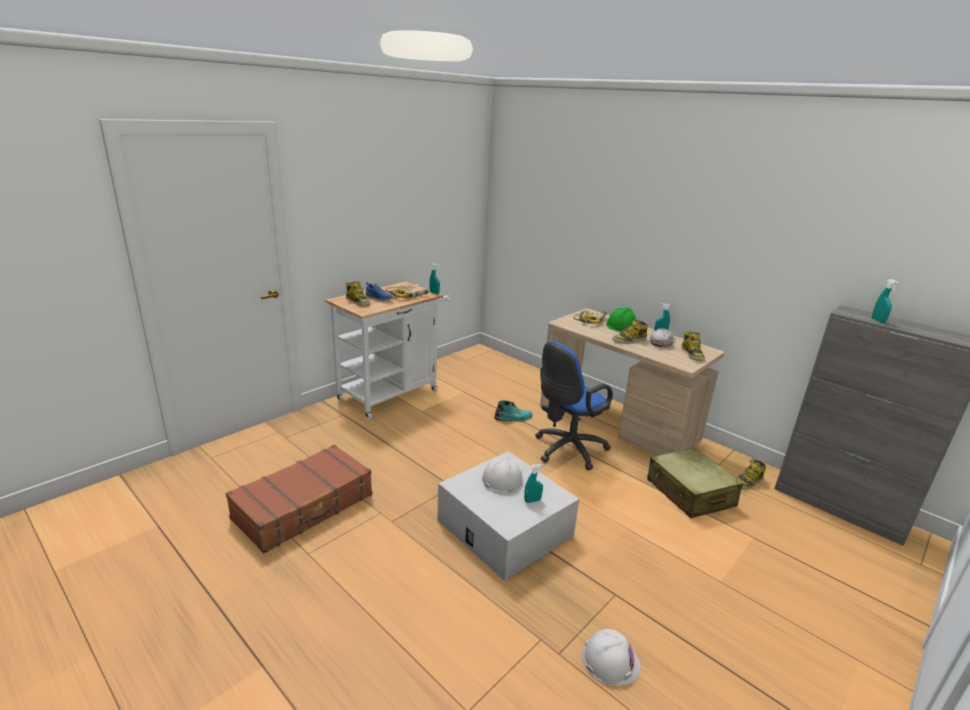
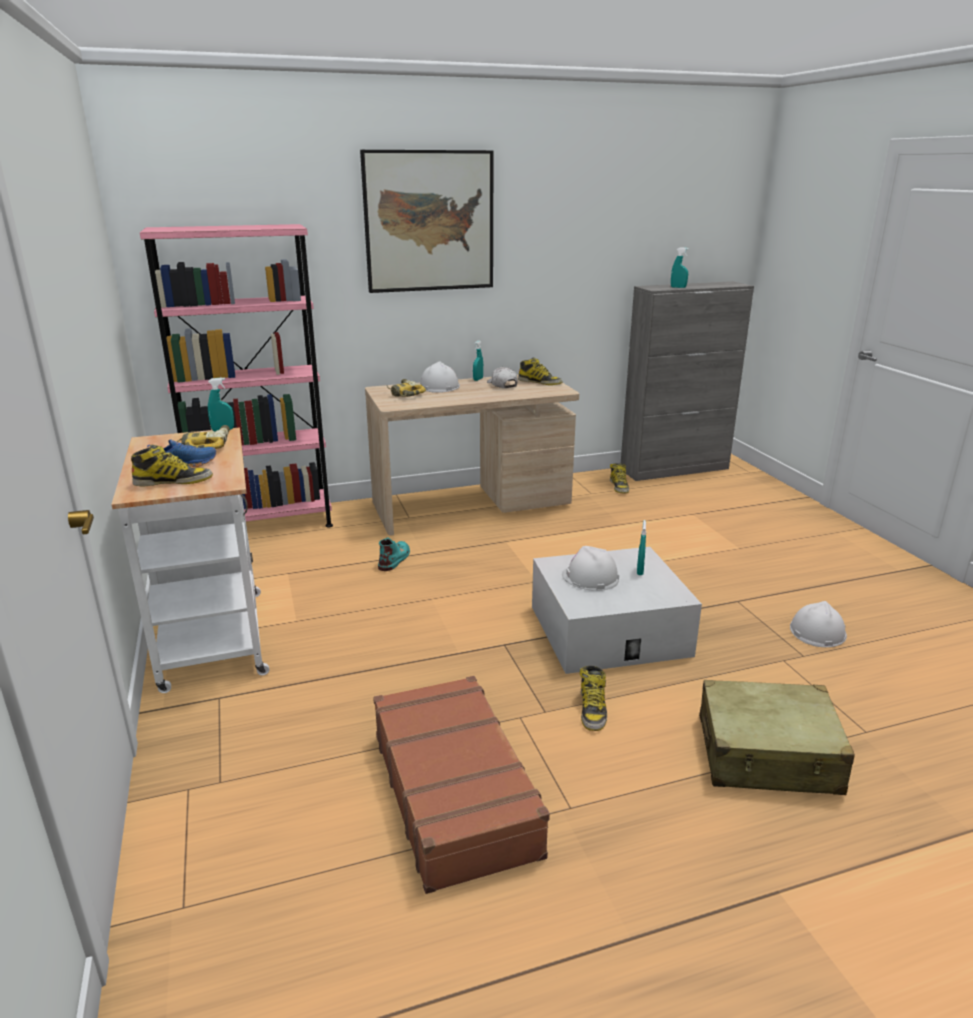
camera: 60 degrees left, 0 degrees up
(508, 366) = (264, 523): none -> pink bookcase
(566, 450) = (496, 549): blue office chair -> none
(622, 326) = (439, 386): green hard hat -> white hard hat
(629, 340) = (480, 393): boot -> boot (592, 709)
(657, 203) = (429, 222): none -> picture
(690, 493) = (617, 515): beige suitcase -> beige suitcase (767, 755)

